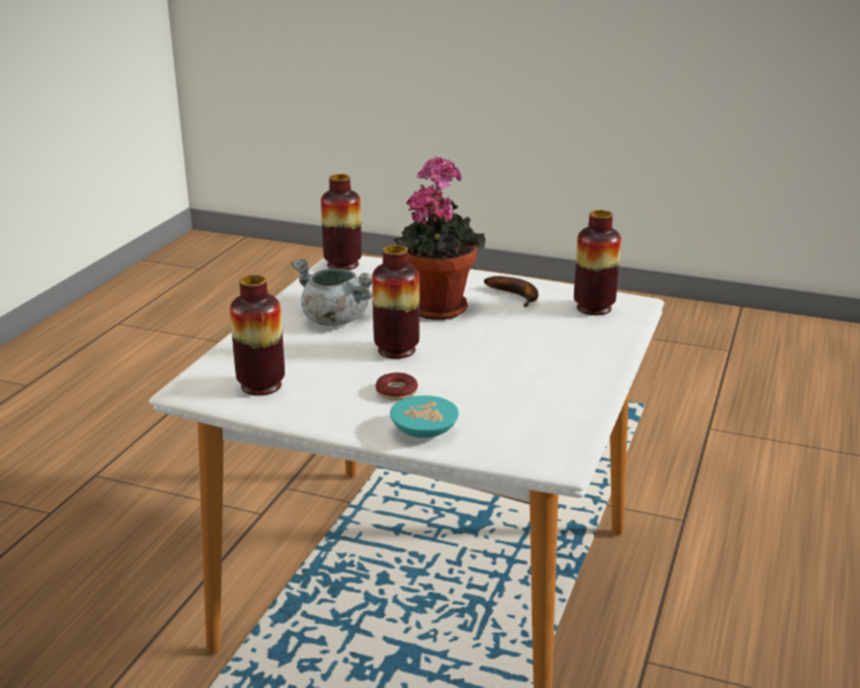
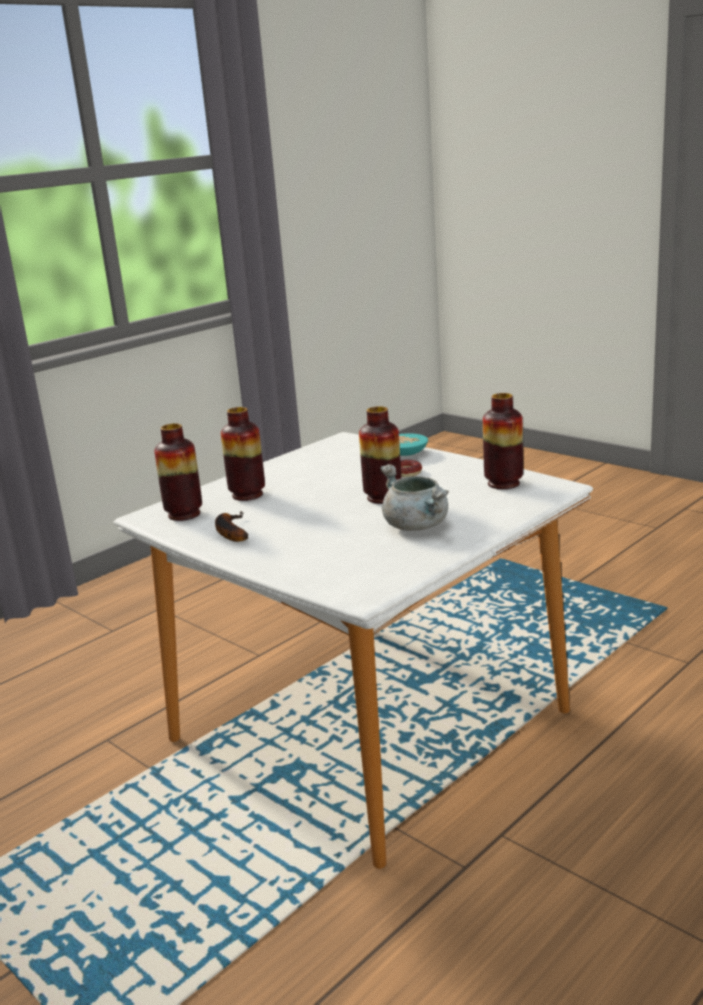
camera: 155 degrees left, 5 degrees down
(343, 264) = (365, 589): vase -> vase (247, 495)
(437, 306) = (312, 529): potted plant -> none

